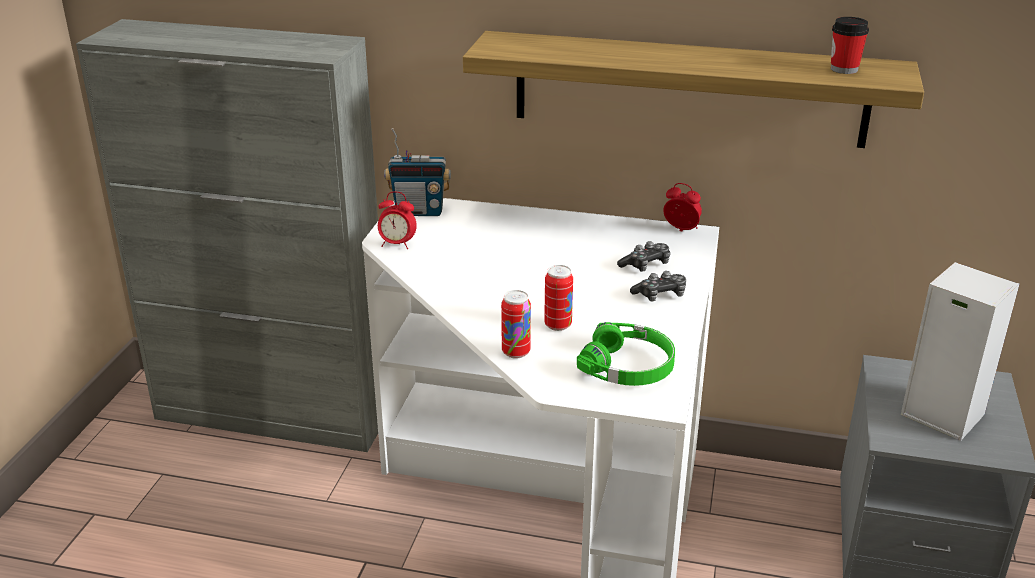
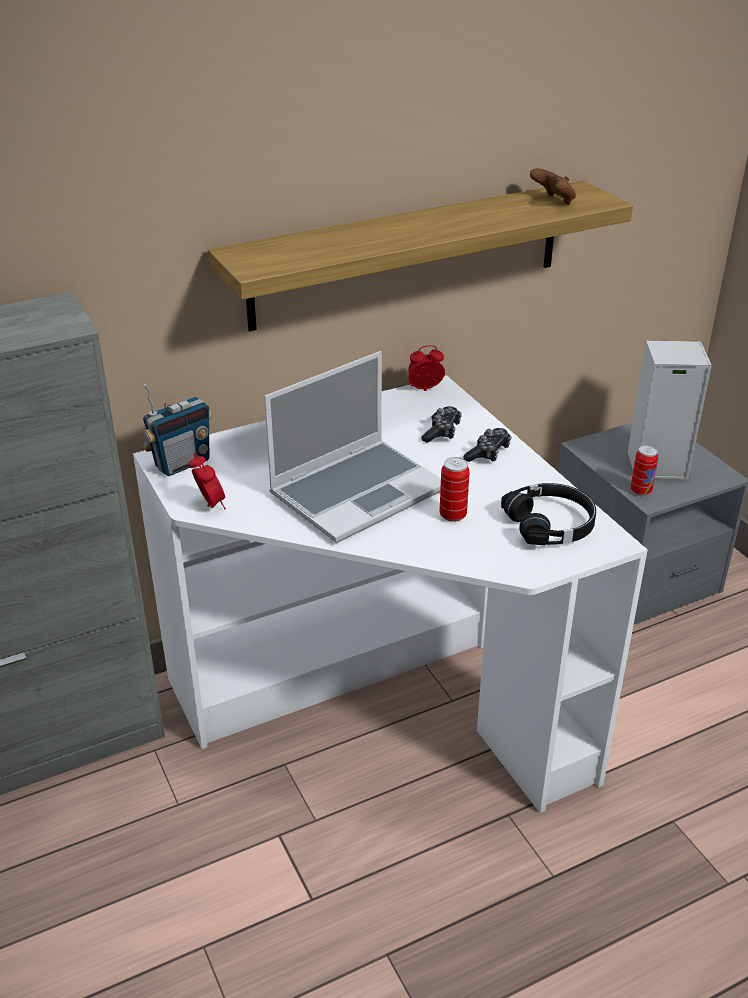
camera: 40 degrees left, 5 degrees up
(397, 244) = (210, 505): alarm clock -> alarm clock turned 90 degrees counterclockwise
(512, 278) = (358, 491): none -> laptop
(516, 352) = (456, 555): can -> can (640, 491)
(628, 367) = (551, 524): green headphones -> black headphones
(844, 69) = (553, 201): cup -> brown game controller

